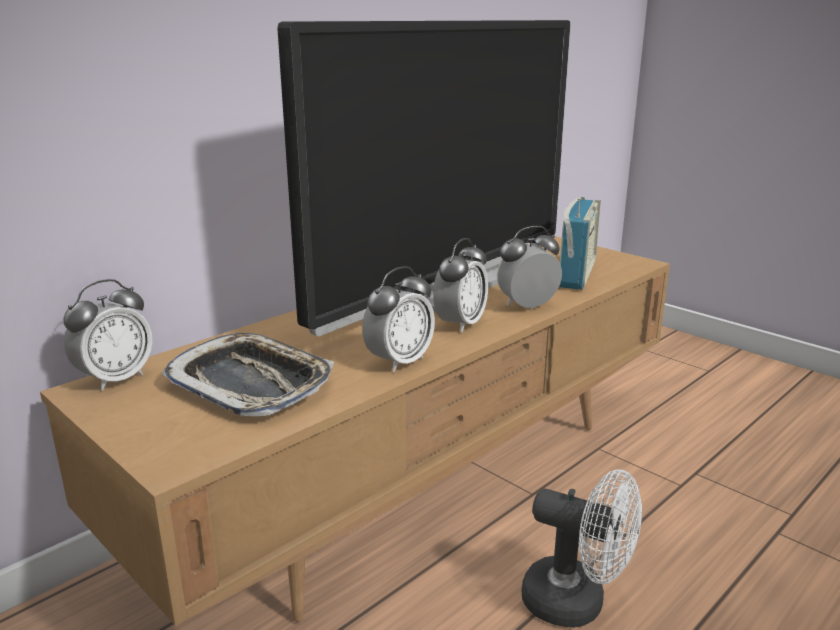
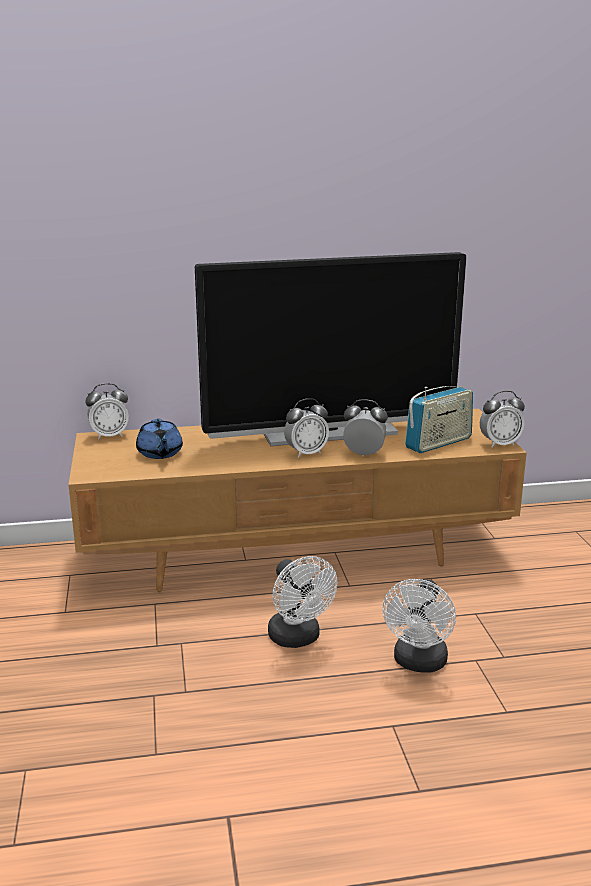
camera: 35 degrees right, 0 degrees up
(251, 383) = (160, 453): tray -> blue teapot
(399, 362) = (240, 463): alarm clock -> alarm clock (499, 444)
(739, 567) = (418, 663): none -> white fan

